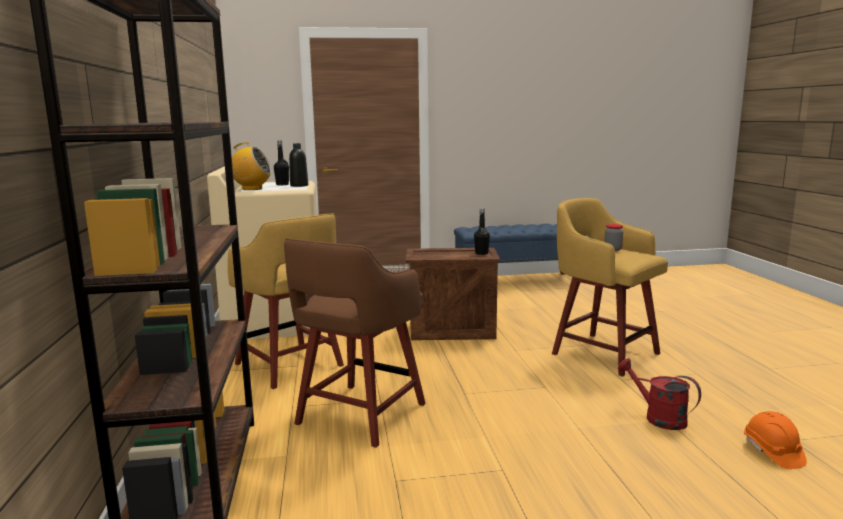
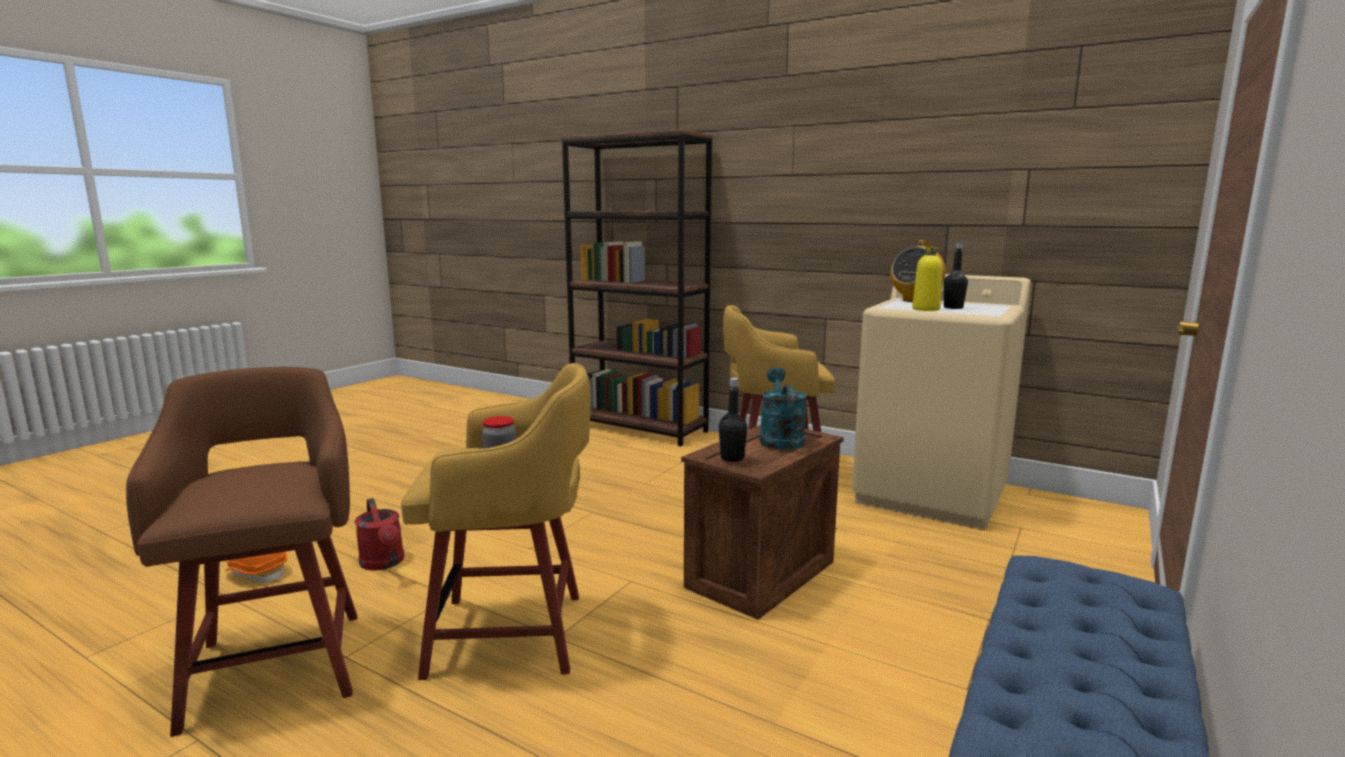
camera: 130 degrees right, 0 degrees up
(299, 185) = (926, 309): black bottle -> yellow bottle
(358, 415) = (634, 470): brown stool -> brown stool (278, 664)
(434, 253) = (780, 438): none -> turquoise watering can
(658, 417) = (384, 563): red watering can -> red watering can turned 60 degrees clockwise

